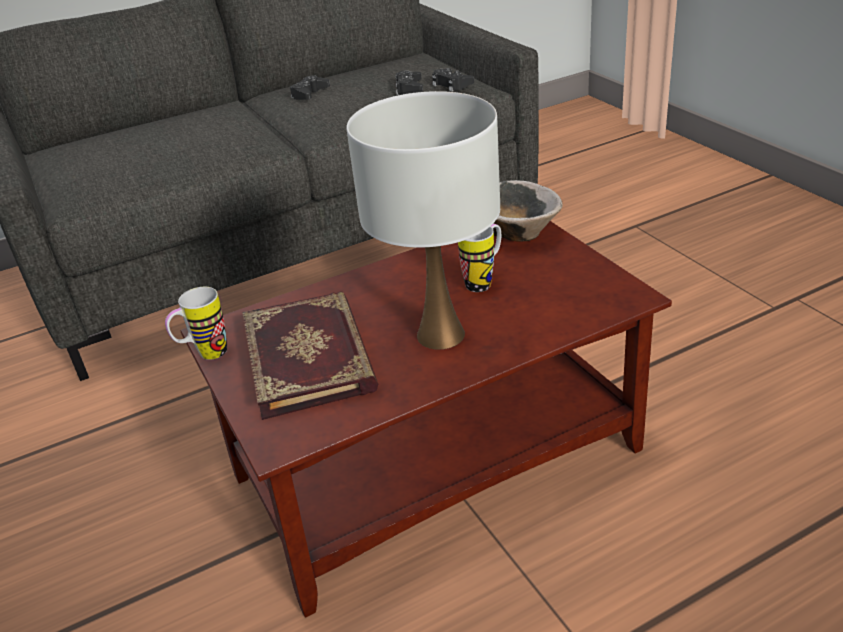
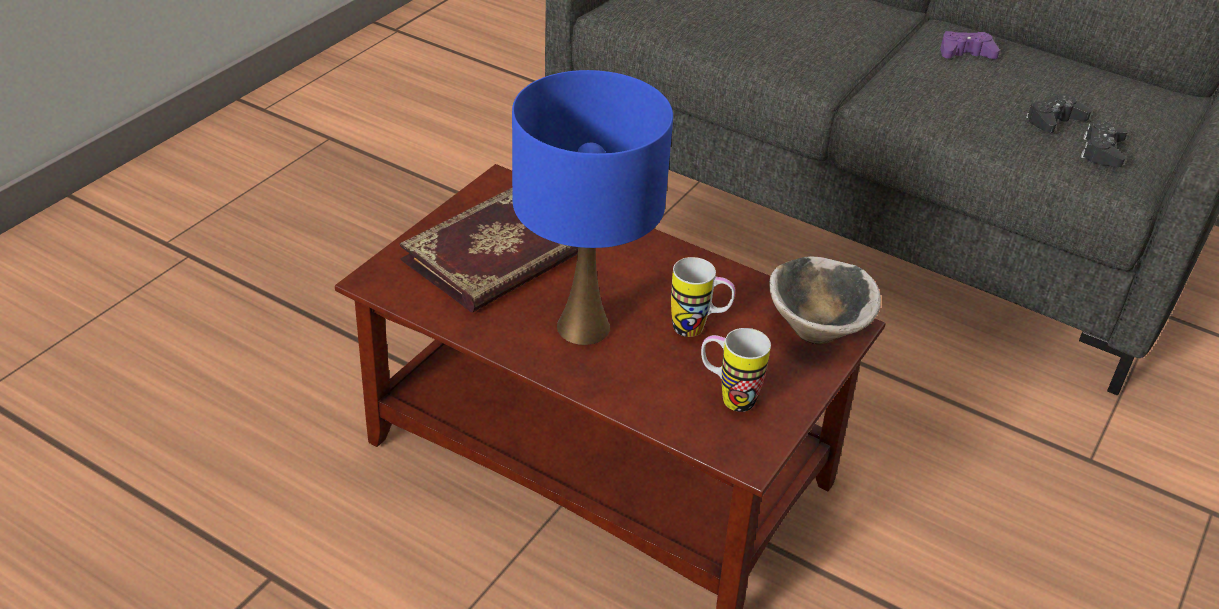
camera: 55 degrees right, 5 degrees up
(205, 355) = (466, 193): mug -> mug (728, 397)
(309, 93) = (965, 53): black game controller -> purple game controller
(441, 335) = (582, 327): white table lamp -> blue table lamp

